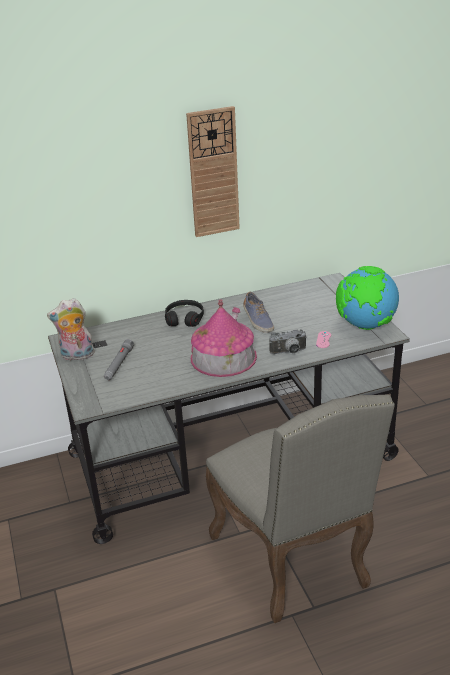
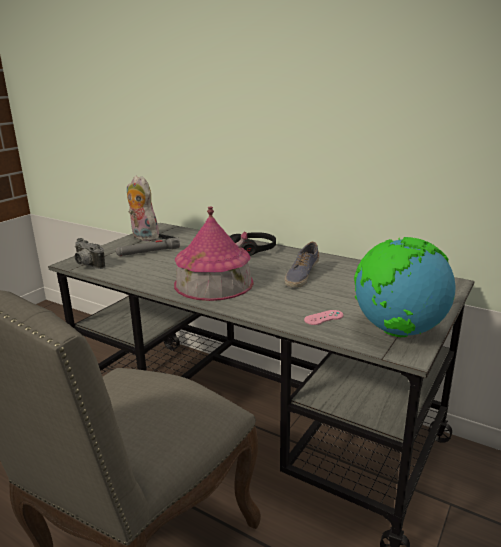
camera: 50 degrees right, 10 degrees down
(213, 173) = (323, 93): wall clock -> none
(289, 352) = (268, 309): camera -> camera (87, 265)

